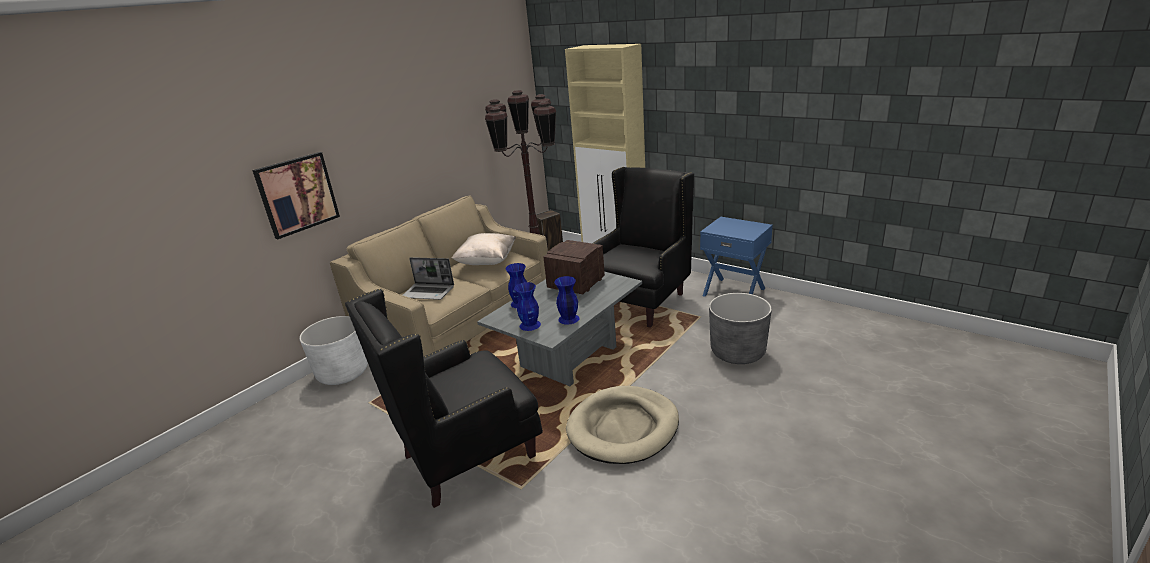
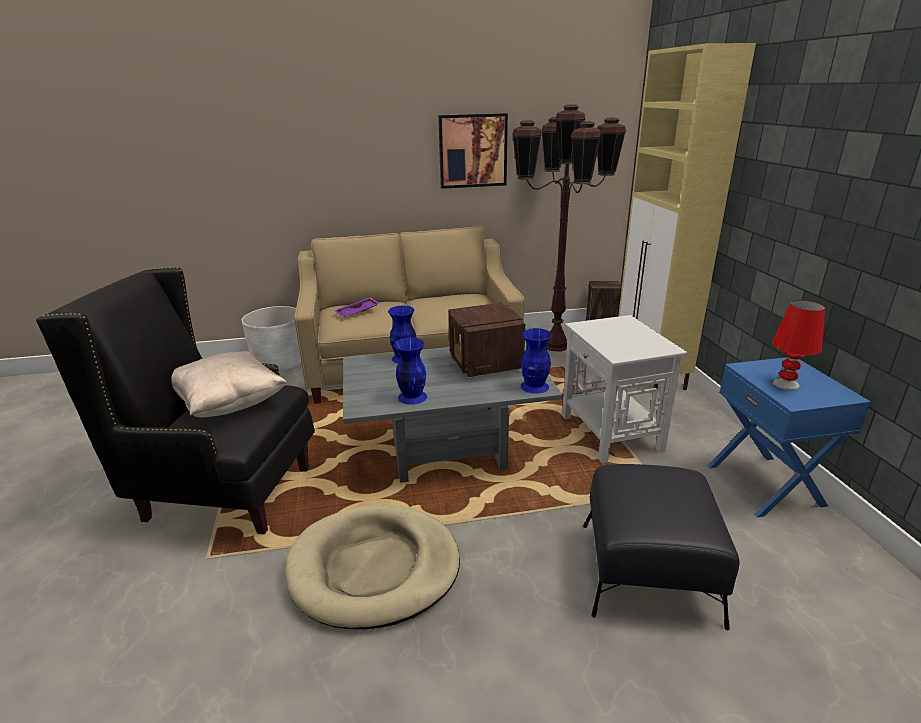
camera: 40 degrees right, 0 degrees up
(297, 194) = (278, 172): picture -> picture (472, 151)
(429, 292) = (358, 312): laptop -> purple tray
(487, 262) = (449, 305): beige pillow -> beige pillow (229, 404)
(530, 325) = (371, 384): blue vase -> blue vase (534, 386)
(575, 284) = (485, 364): radio -> radio turned 90 degrees counterclockwise
(641, 303) = (611, 434): black armchair -> white side table
(736, 230) = (786, 384): none -> red table lamp
(737, 352) = (647, 572): grey planter -> black ottoman

